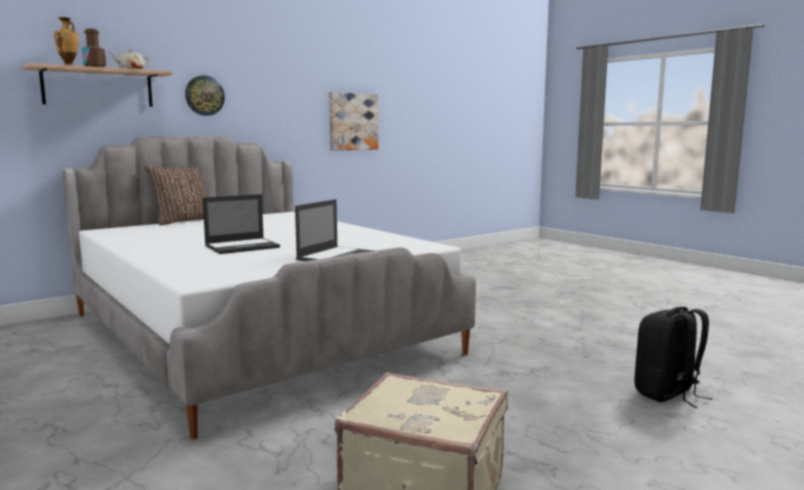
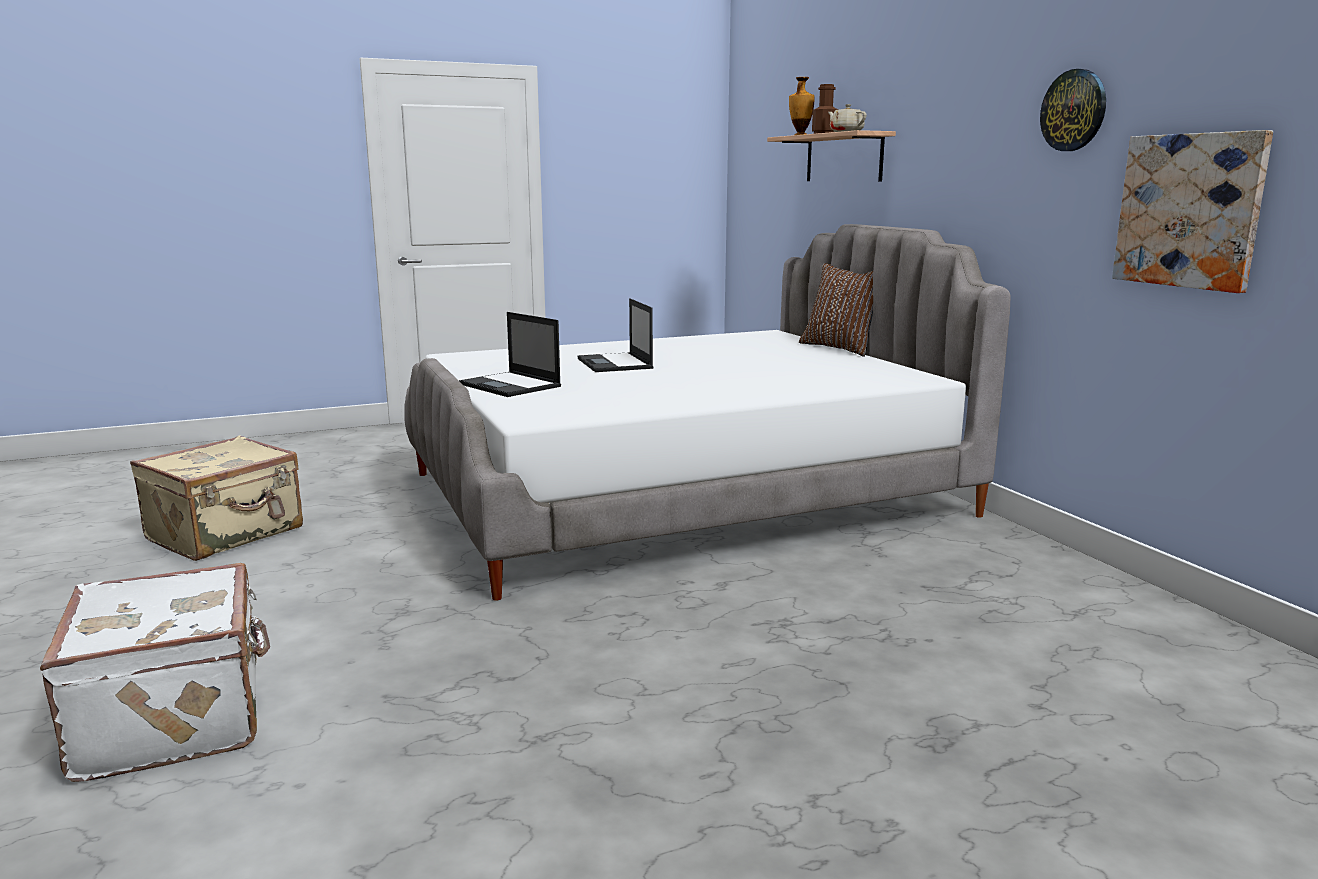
camera: 105 degrees right, 5 degrees up
(204, 95) = (934, 161): wall clock -> wall clock (1074, 110)
(668, 394) = (177, 717): black backpack -> white suitcase

